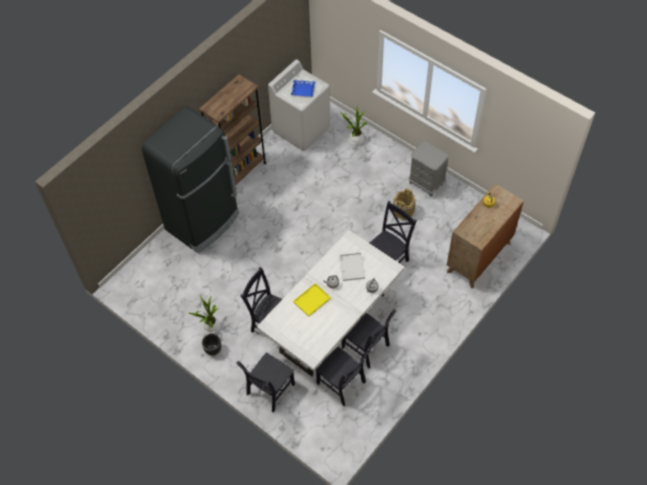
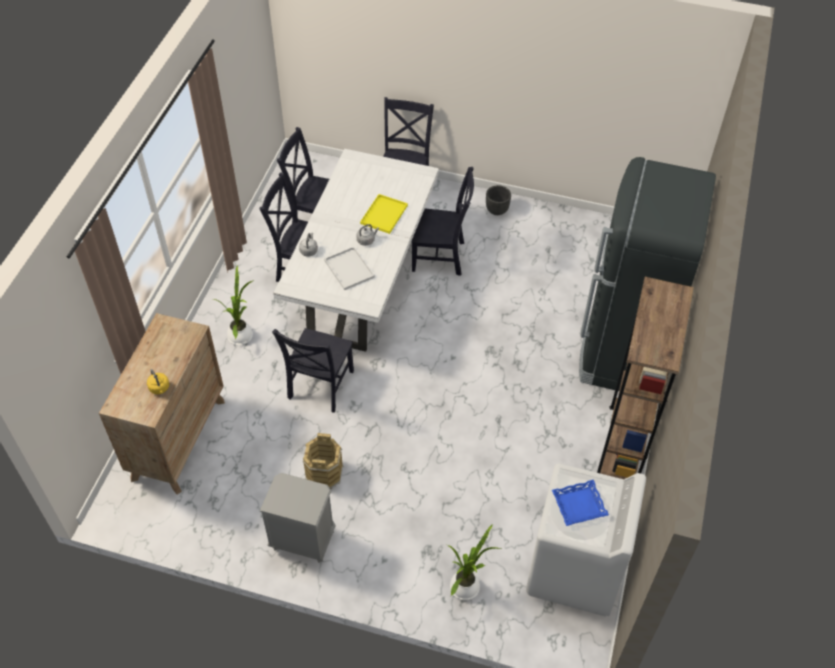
camera: 155 degrees right, 5 degrees down
(210, 327) = (516, 231): potted plant -> potted plant (241, 334)

